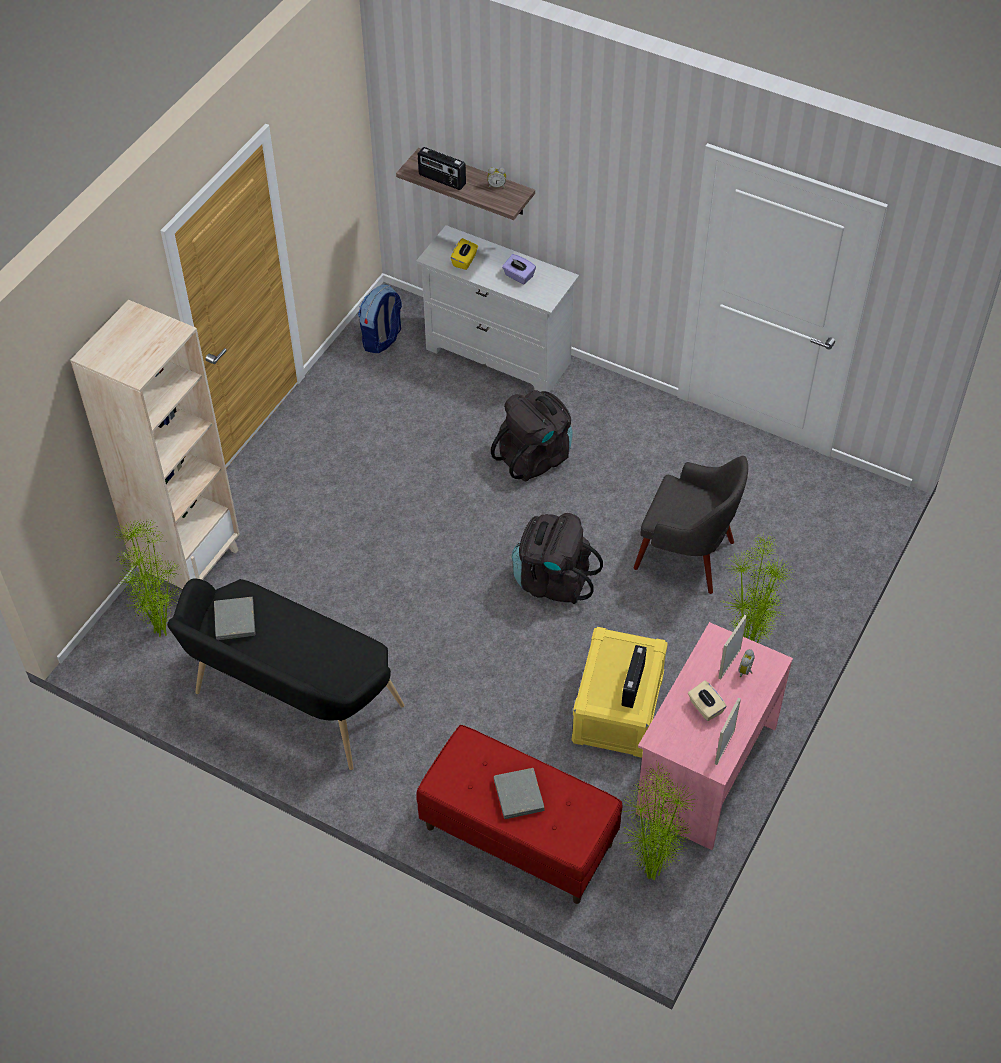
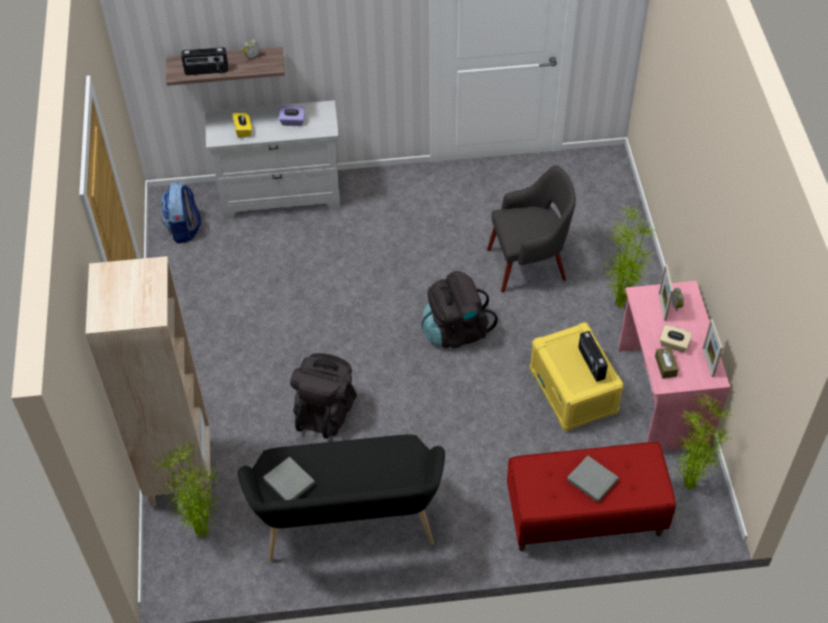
camera: 35 degrees left, 0 degrees up
(535, 457) = (369, 253): black backpack -> black backpack (326, 411)
(675, 724) = (665, 366): none -> brown tissue box

